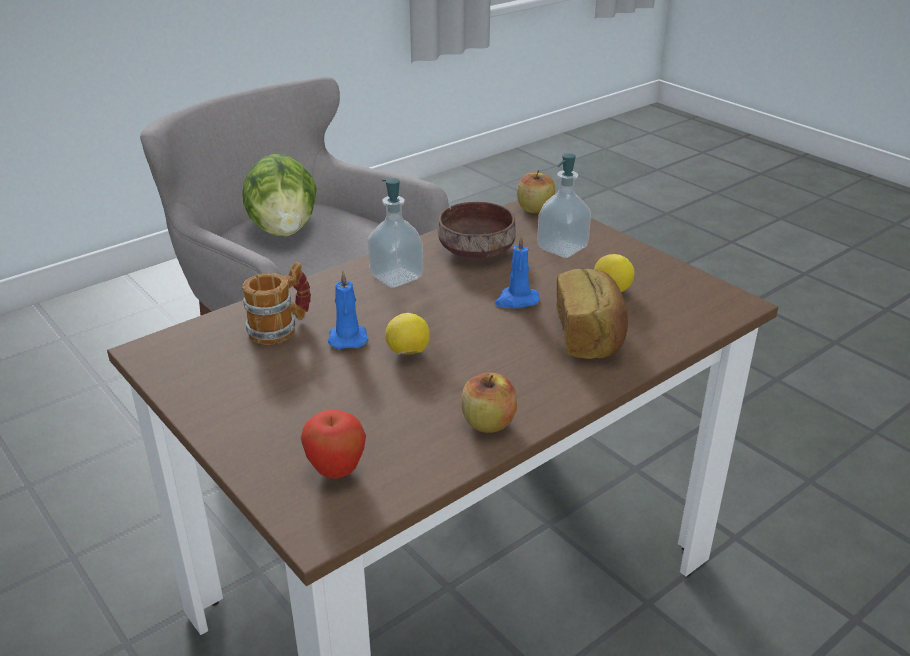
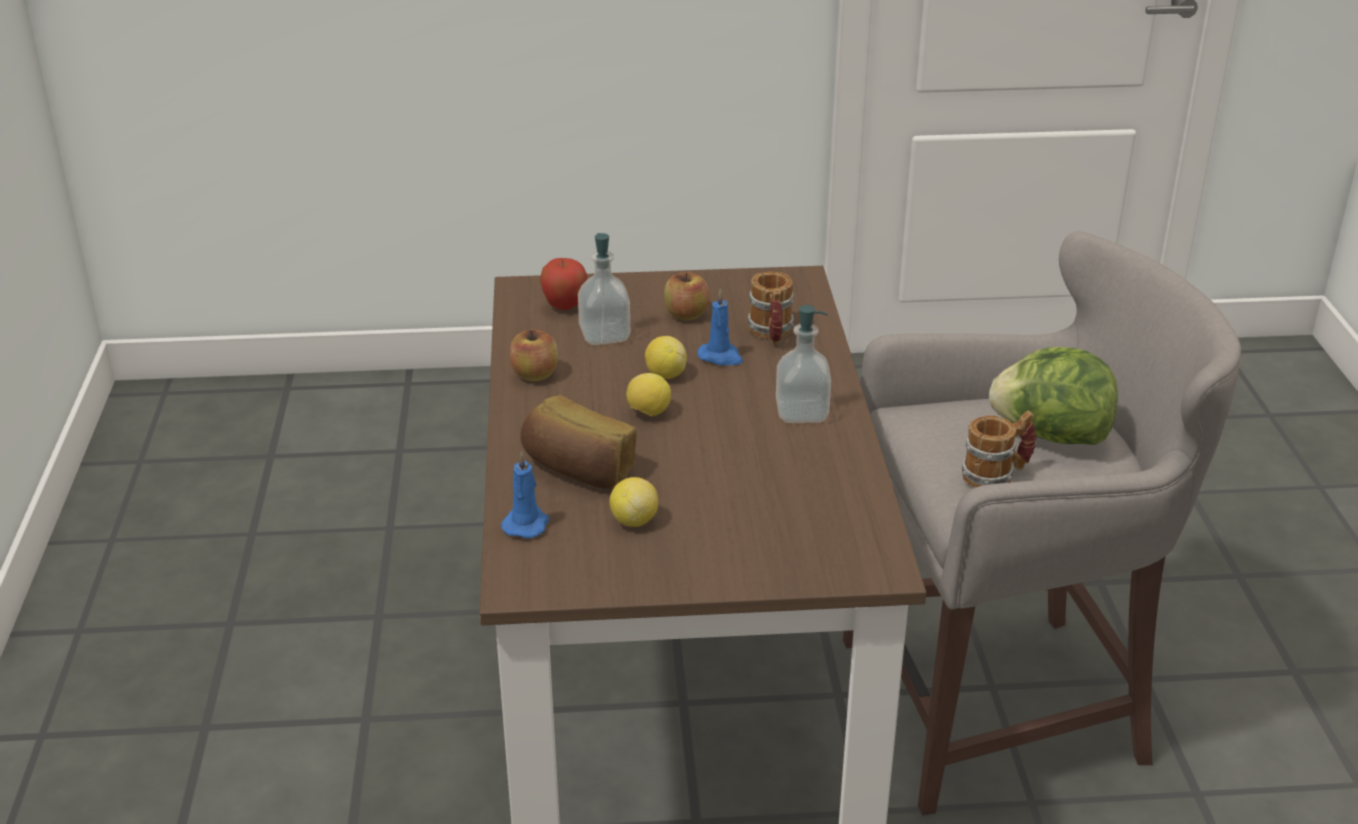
camera: 125 degrees right, 0 degrees up
(353, 235) = (996, 475): none -> mug
(476, 337) = (648, 413): none -> lemon
(477, 250) = (807, 478): brown bowl -> none
(516, 300) = (682, 458): blue candle -> blue candle (526, 524)
(534, 209) = (874, 563): apple -> apple (686, 314)
(562, 248) = (754, 534): soap dispenser -> soap dispenser (604, 335)

